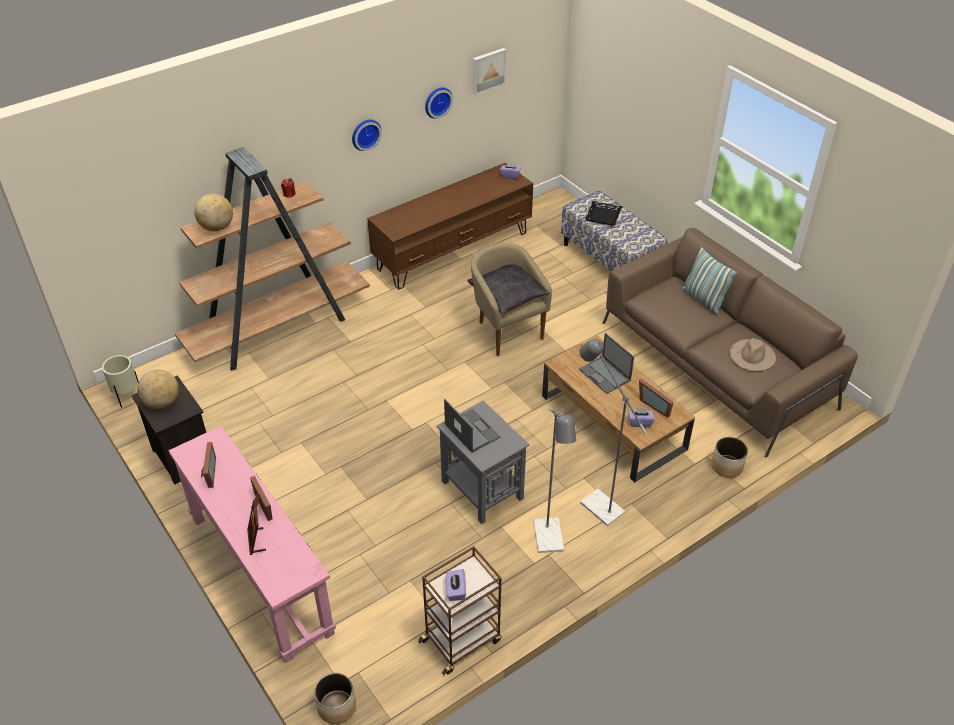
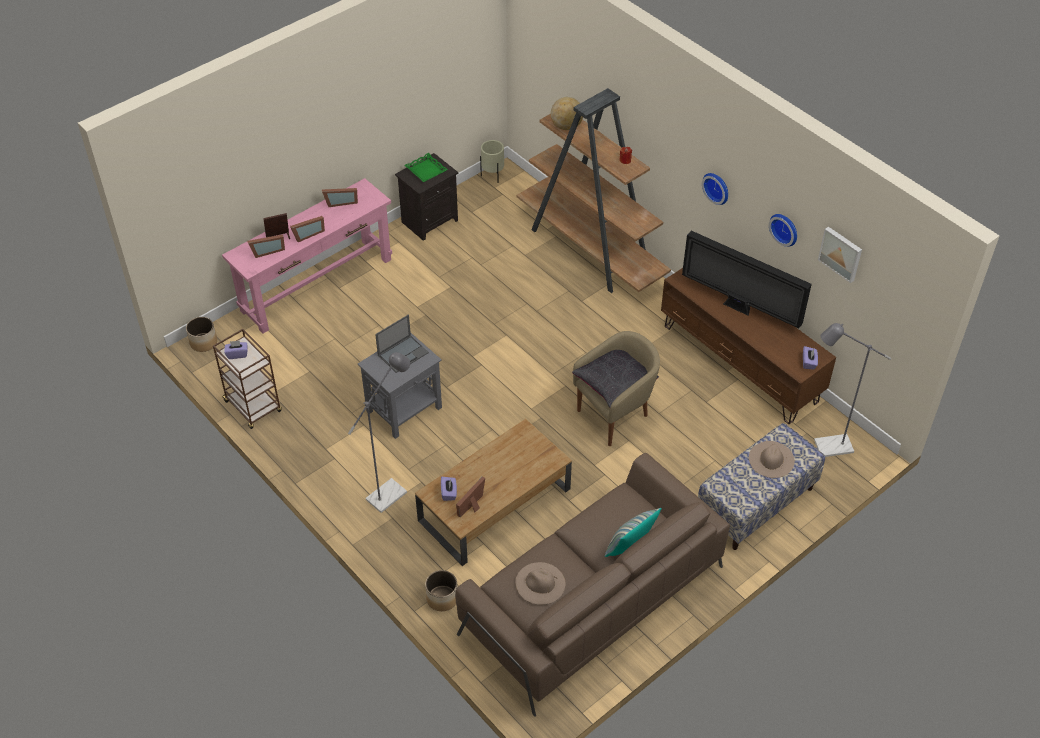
camera: 85 degrees right, 5 degrees up
(162, 403) = (426, 170): globe -> green tray
(280, 553) = (267, 251): none -> picture frame
(440, 203) = (739, 308): none -> television
(549, 543) = (347, 458): grey floor lamp -> grey floor lamp (826, 447)
(603, 216) = (771, 459): black tray -> beige hat
(605, 375) = (512, 466): laptop -> none

